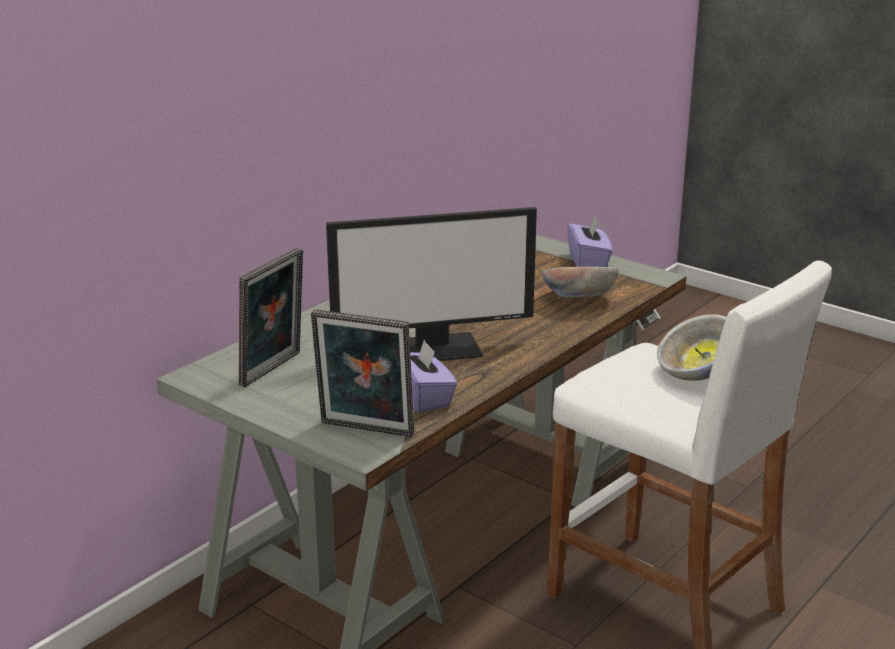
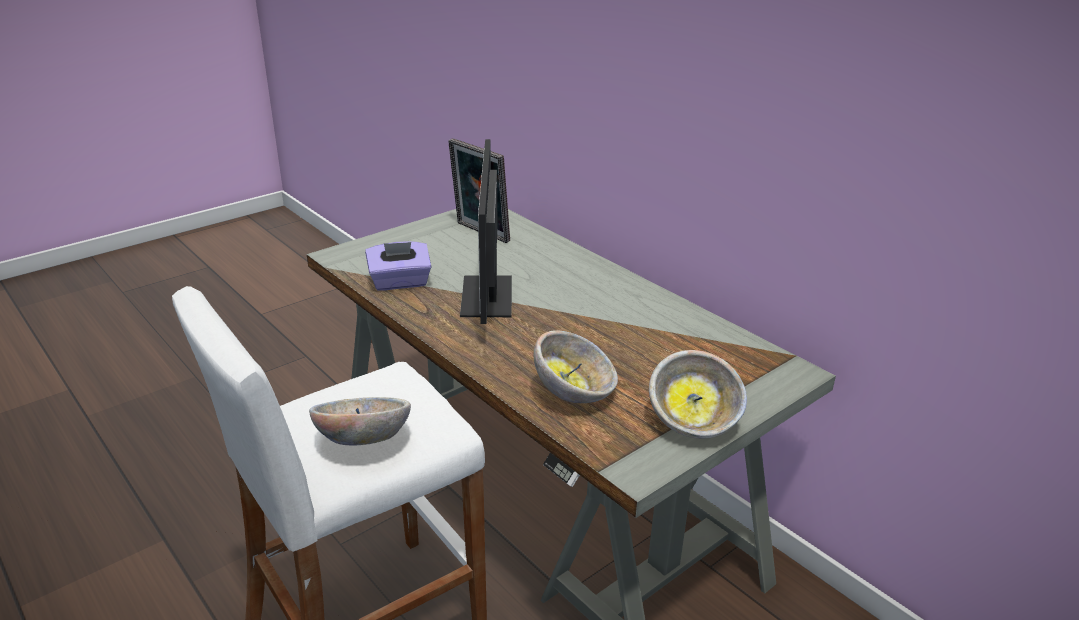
camera: 100 degrees right, 5 degrees up
(365, 431) = (363, 257): picture frame -> none
(588, 262) = (694, 423): purple tissue box -> bowl

